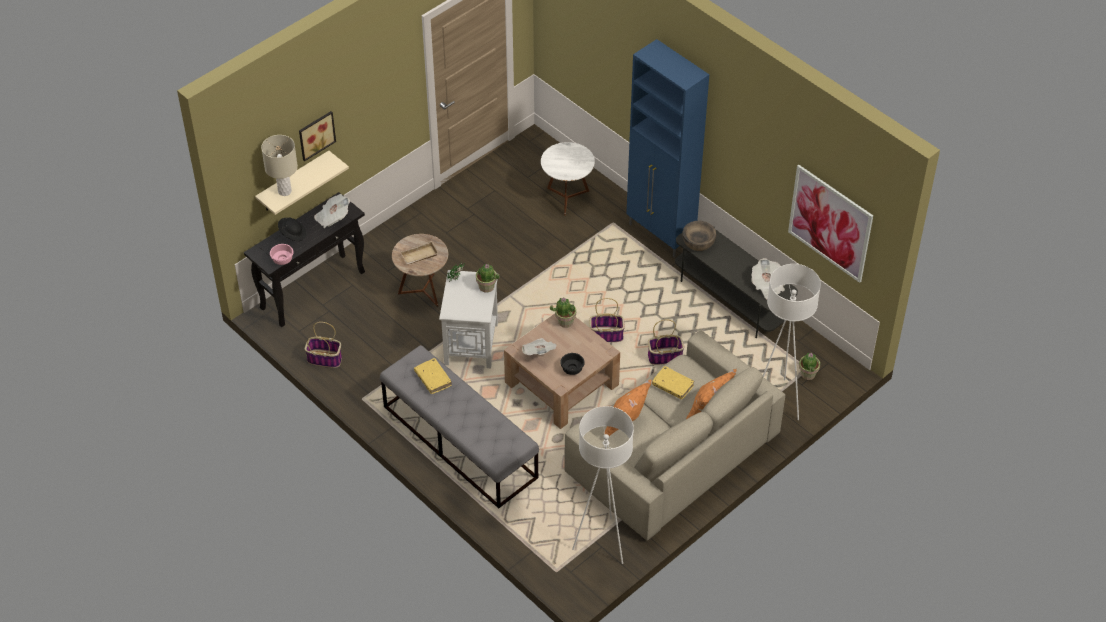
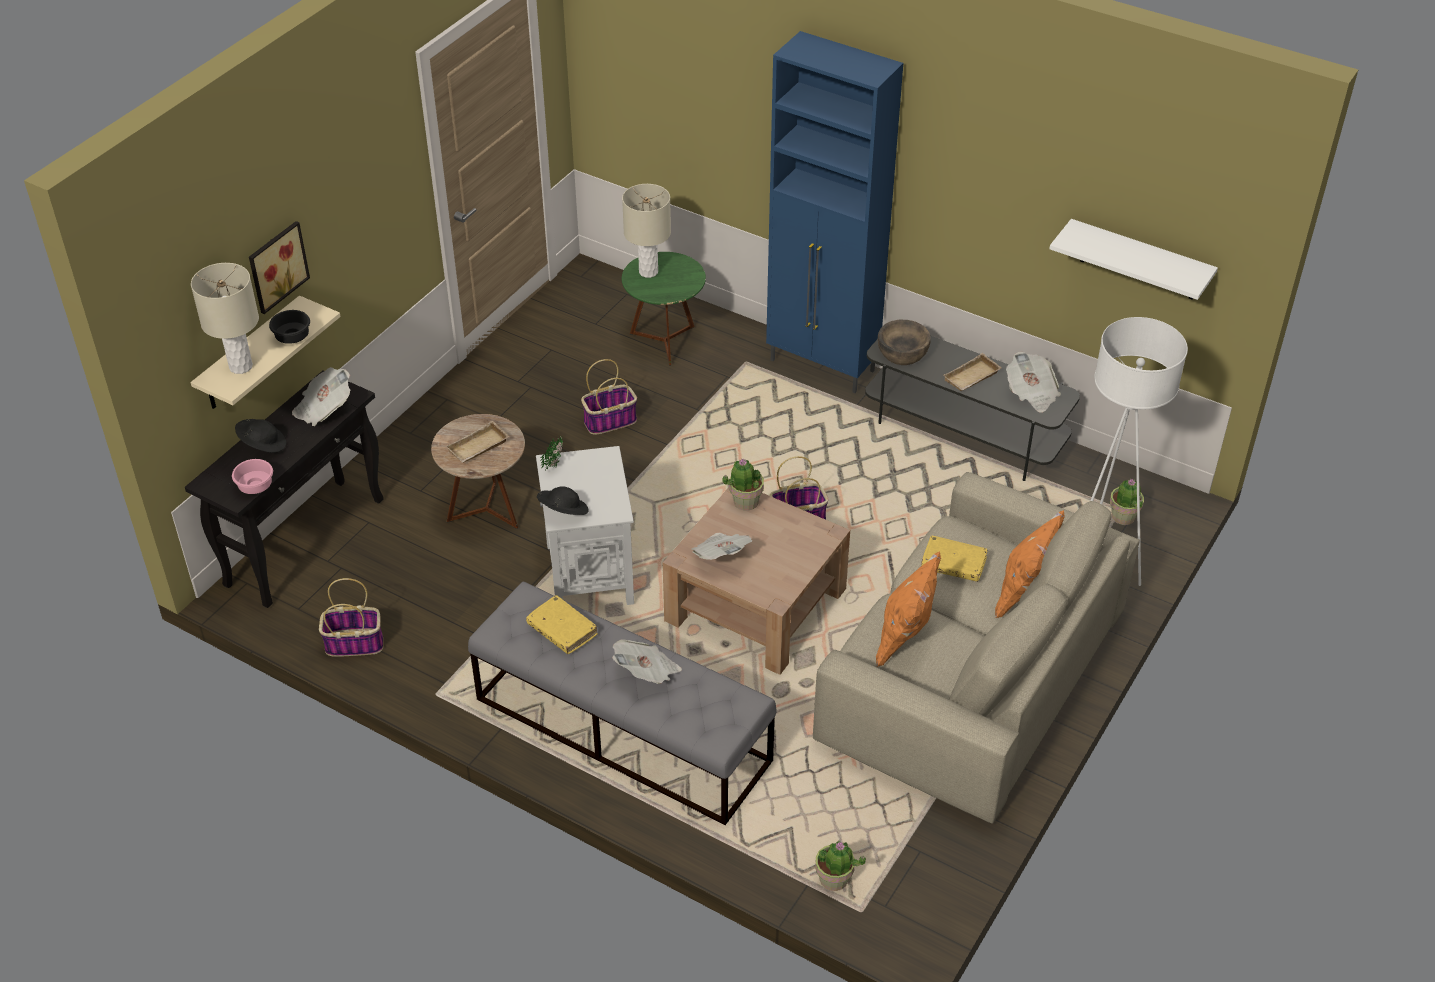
camera: 15 degrees left, 5 degrees down
(452, 309) = (563, 512): none -> black hat
(472, 414) = (647, 673): none -> newspaper
(486, 287) = (608, 469): potted plant -> potted plant (834, 880)
(559, 155) = (648, 271): none -> beige table lamp
(567, 198) = (665, 342): white side table -> green side table
(572, 369) = (785, 571): black bowl -> black bowl (292, 338)
(602, 543) = (919, 845): white floor lamp -> none
(665, 356) = (900, 533): basket -> basket (610, 421)
(734, 268) = (972, 378): none -> beige tray
(830, 223) = (1139, 261): picture -> white shelf

